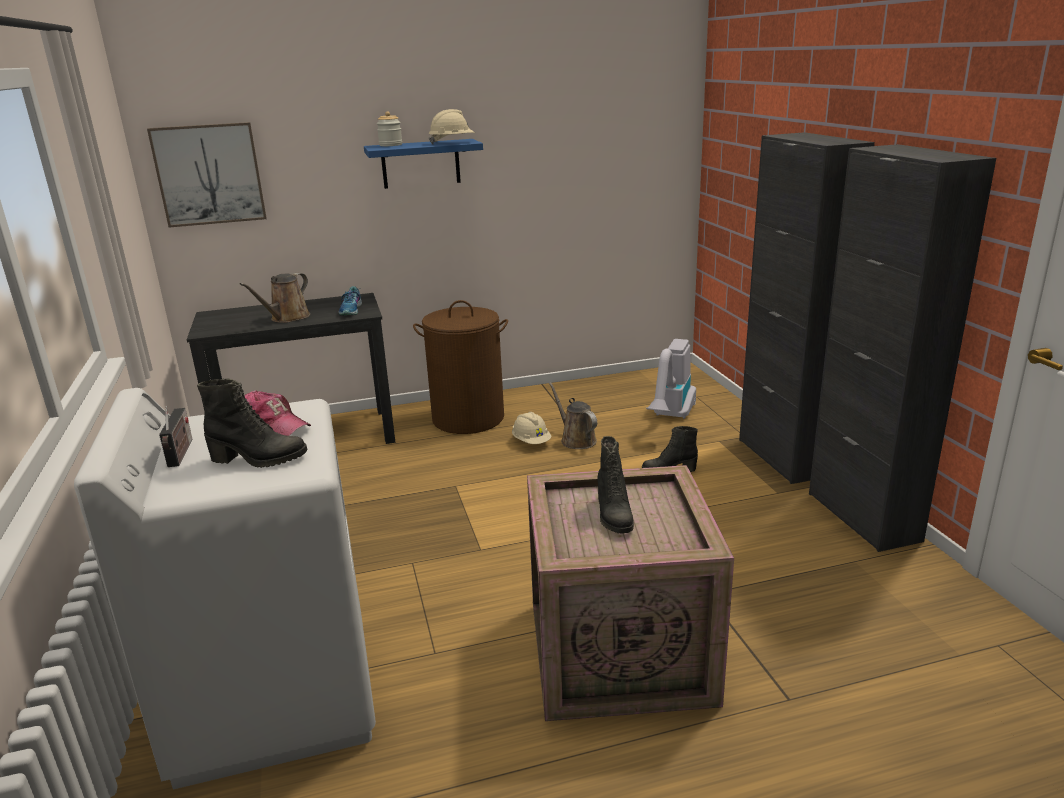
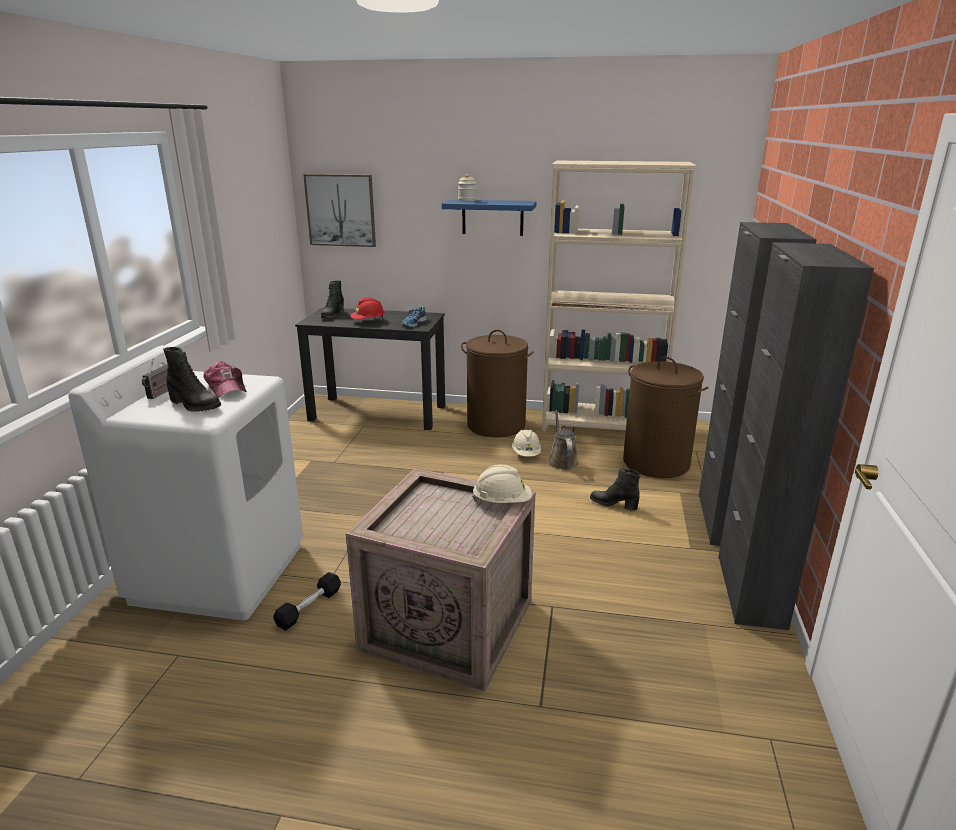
camera: 25 degrees right, 0 degrees up
(287, 318) = (368, 321): brown watering can -> red hard hat
(440, 695) = (309, 608): none -> black dumbbell
(452, 143) = (511, 203): beige hard hat -> beige hard hat (502, 502)
(582, 392) = (601, 425): none -> beige bookcase
(613, 515) = (444, 513): black boot -> black boot (332, 315)
(671, 417) = (656, 463): vacuum cleaner -> brown laundry basket

